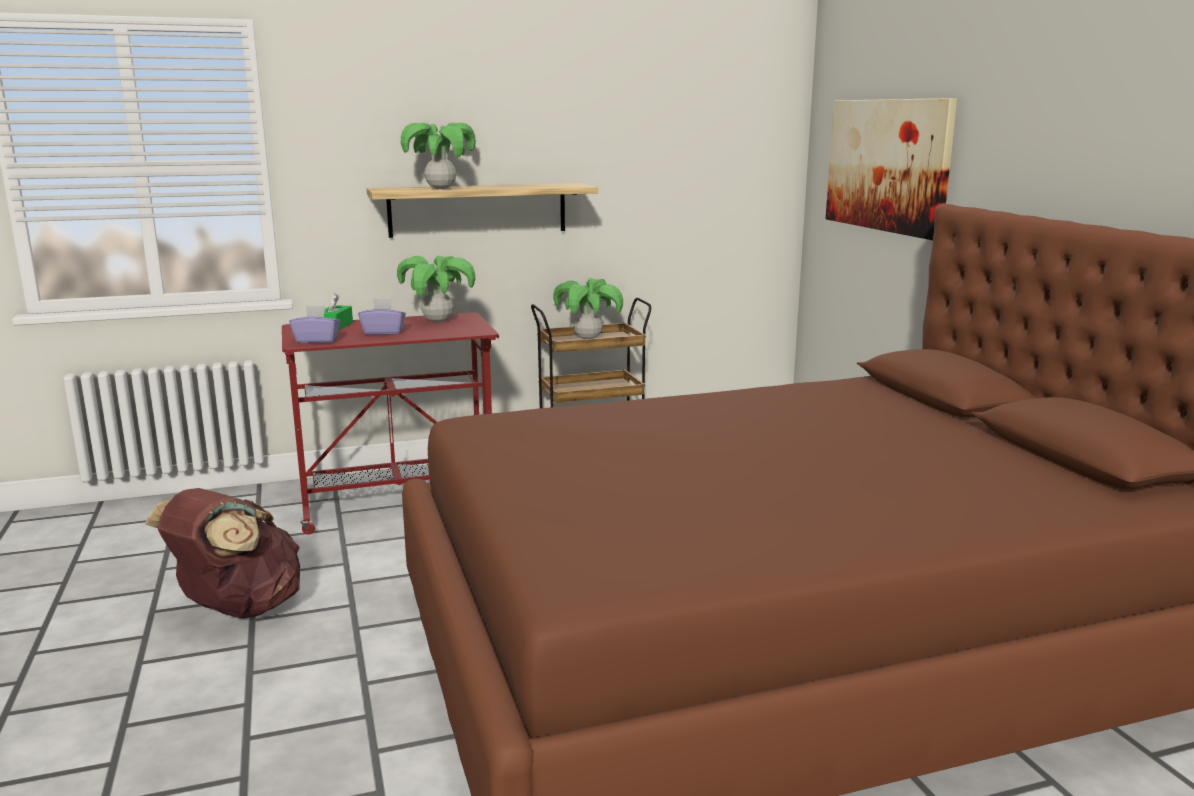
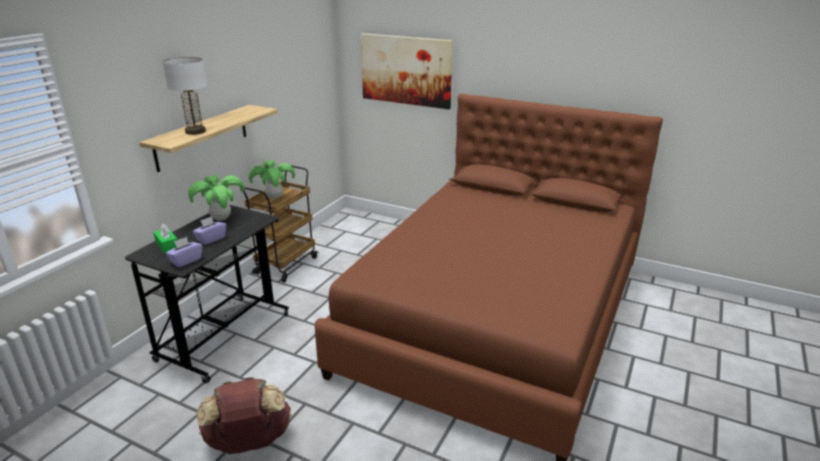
camera: 45 degrees left, 10 degrees up
(400, 501) = (224, 336): red desk -> black desk
(441, 188) = (195, 131): potted plant -> table lamp

